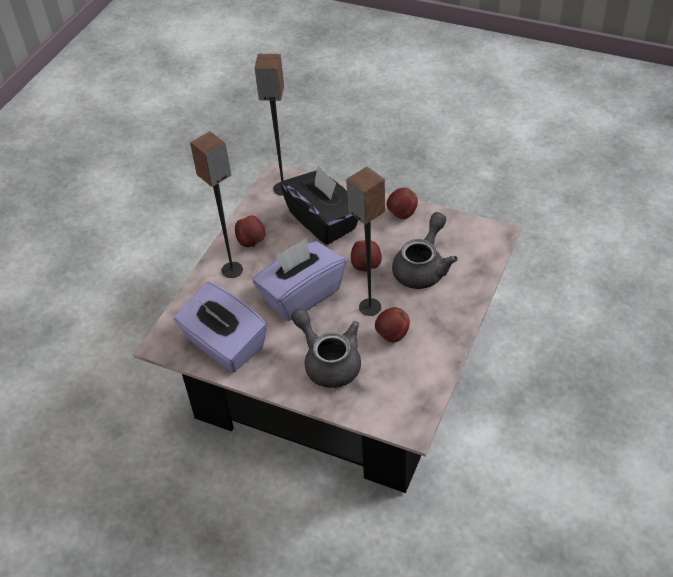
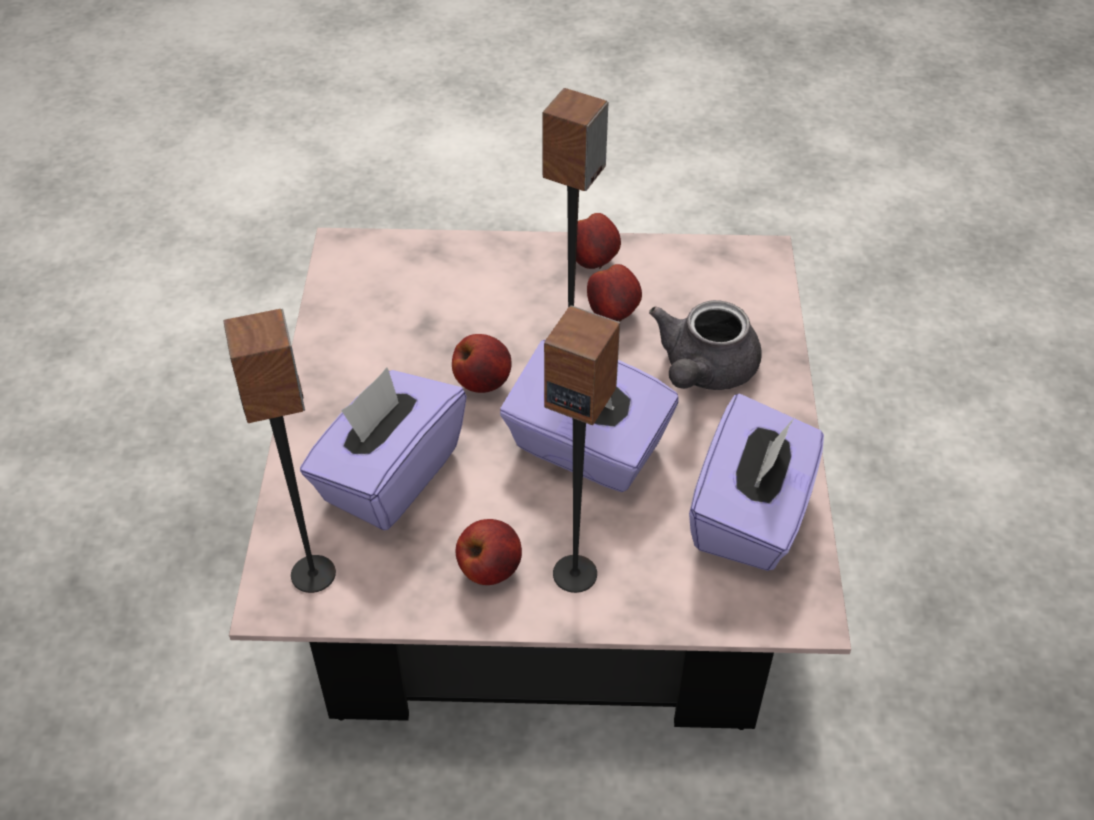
camera: 115 degrees left, 0 degrees up
(323, 221) = (389, 475): black tissue box -> purple tissue box
(402, 214) = (334, 371): apple -> apple (594, 262)
(423, 267) = (453, 313): grey teapot -> none

